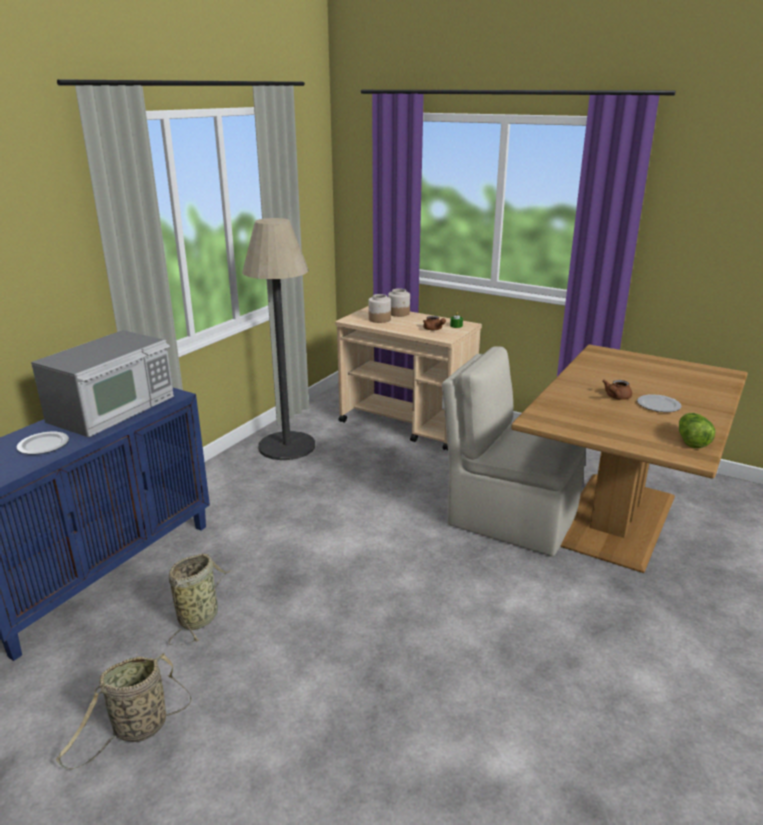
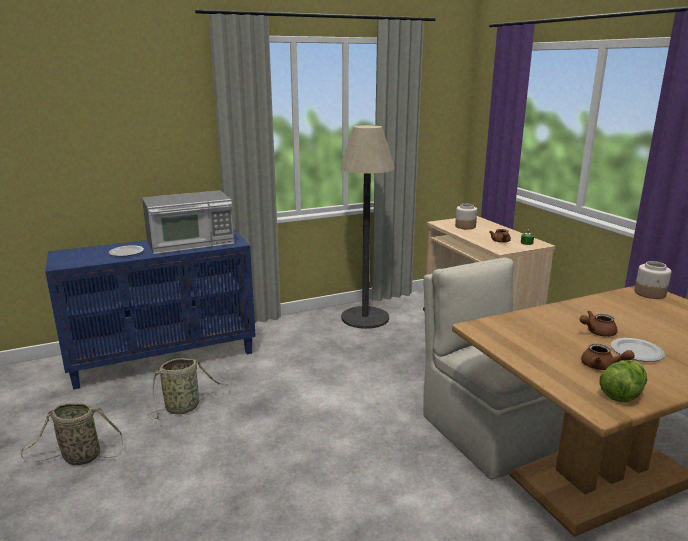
camera: 35 degrees right, 5 degrees down
(399, 313) = (489, 225): jar -> jar (650, 293)
(655, 424) = (602, 366): none -> brown teapot

